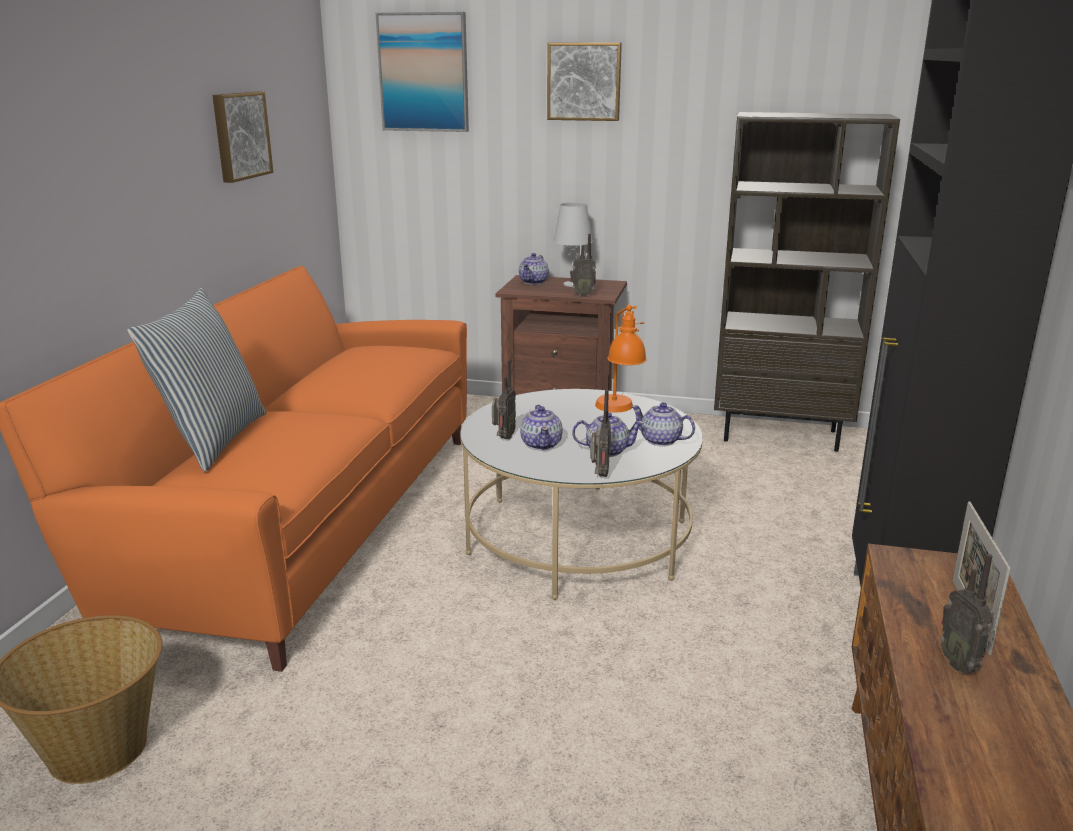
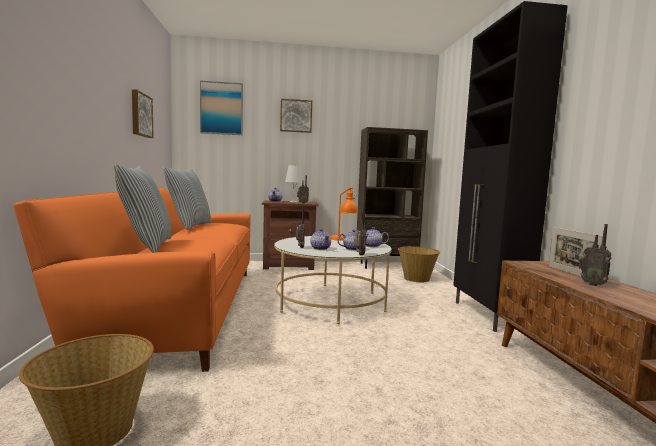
camera: 20 degrees left, 15 degrees down
(330, 362) = (189, 226): none -> pillow
(822, 485) = (416, 278): none -> basket

